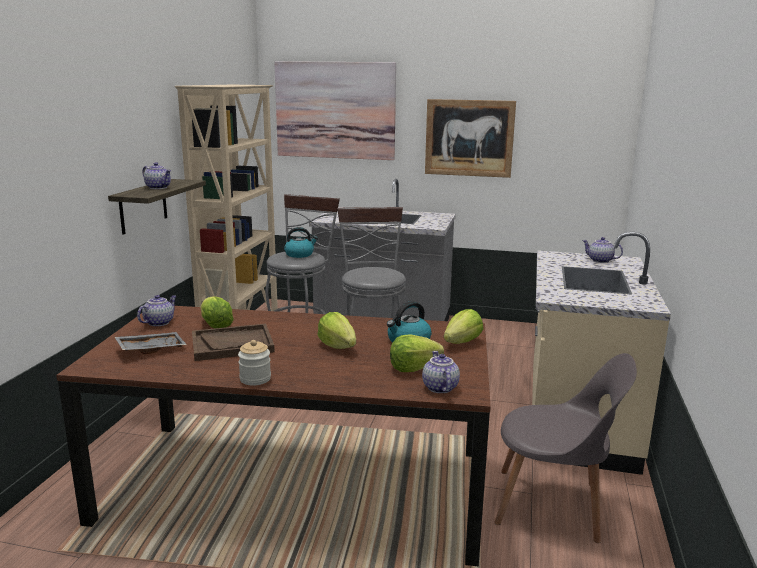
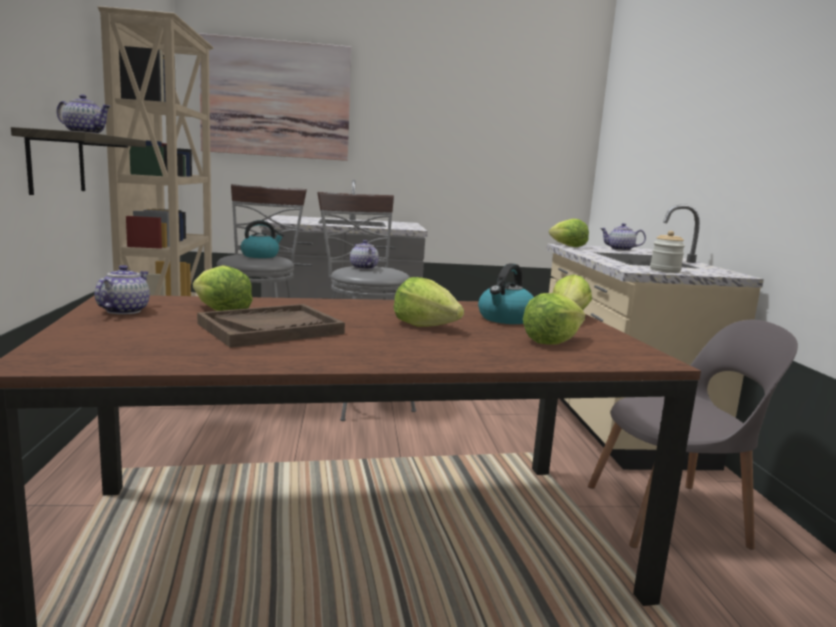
camera: 20 degrees left, 5 degrees down
(151, 349) = (139, 338): grey tray -> none
(255, 379) = (354, 362): jar -> jar (665, 270)
(439, 387) = (613, 357): teapot -> teapot (363, 268)
(469, 138) = (432, 138): picture -> none
(551, 255) = (567, 246): none -> lettuce

